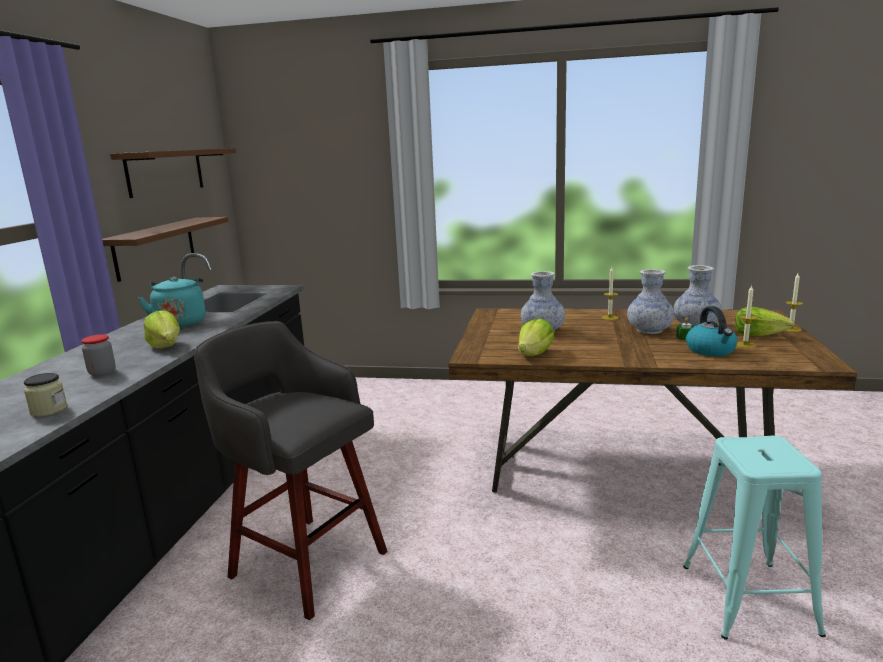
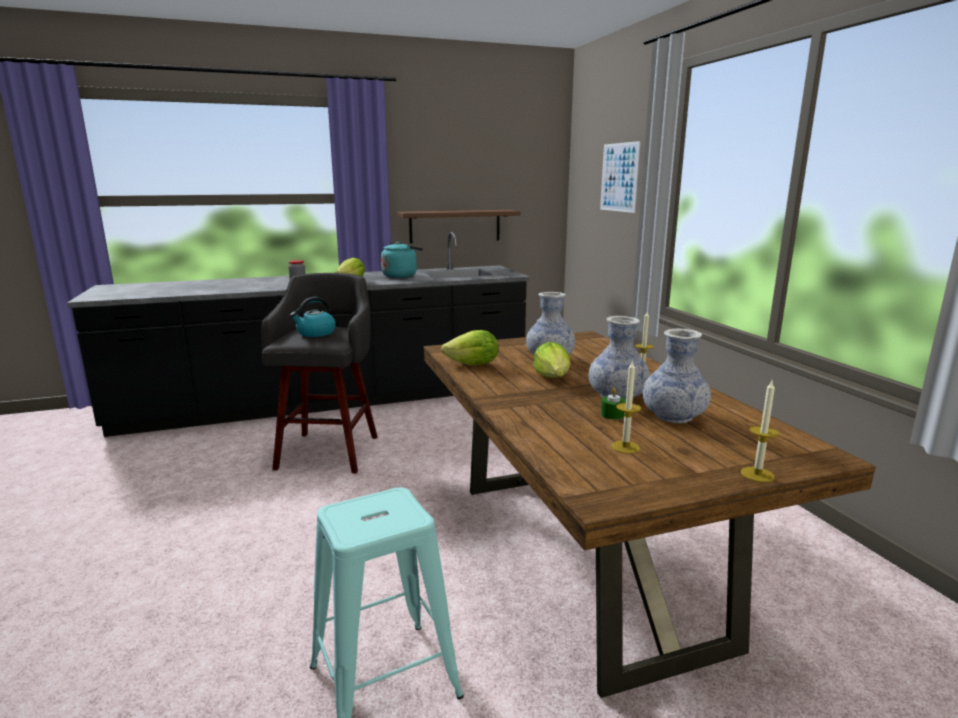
camera: 60 degrees right, 0 degrees up
(49, 410) = (240, 288): jar -> none
(165, 171) = (482, 170): brown shelf -> none
(333, 169) = (619, 177): none -> picture
(711, 350) = (575, 430): kettle -> kettle (315, 333)
(759, 335) = (686, 454): lettuce -> lettuce (553, 377)

